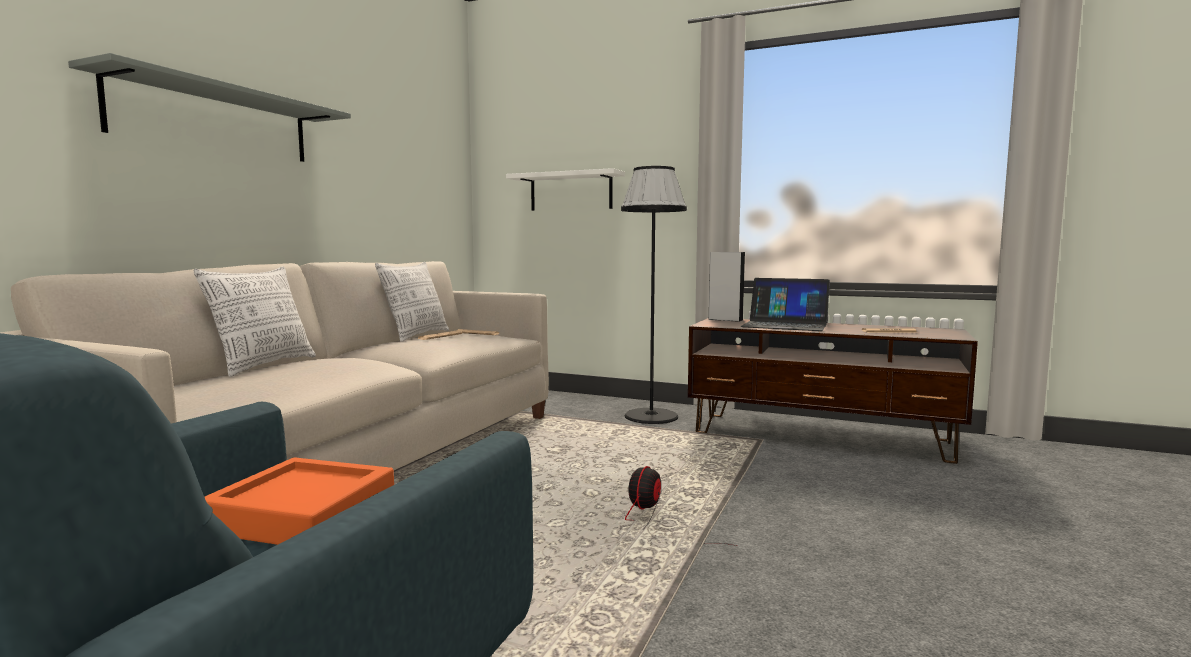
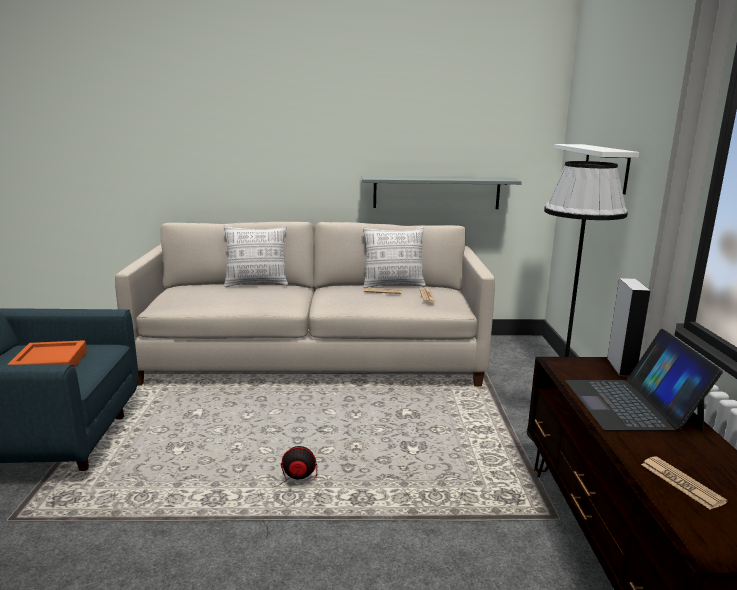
camera: 65 degrees right, 10 degrees up
(215, 121) = (290, 128): grey shelf -> grey shelf (436, 192)

